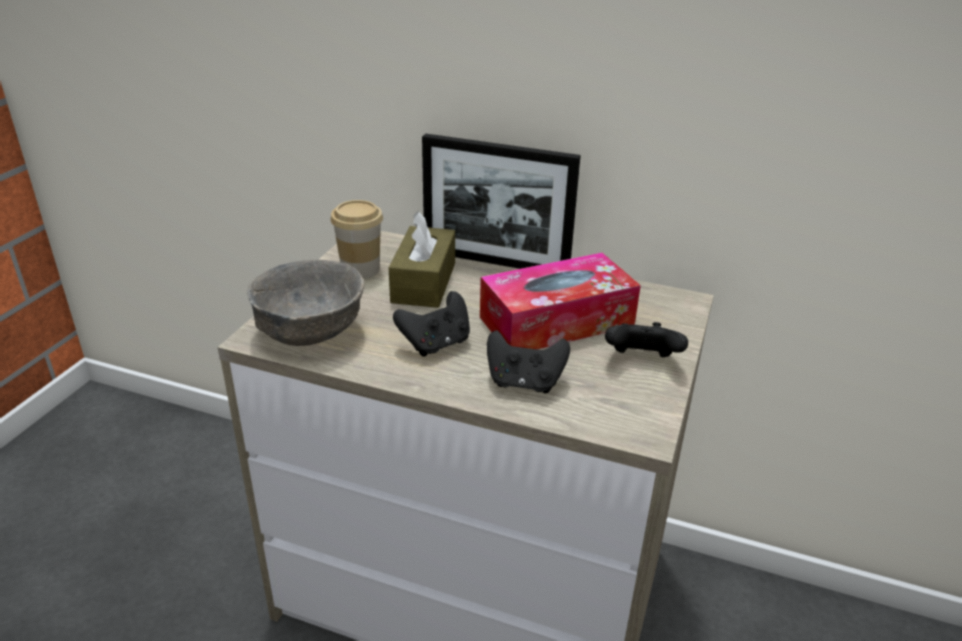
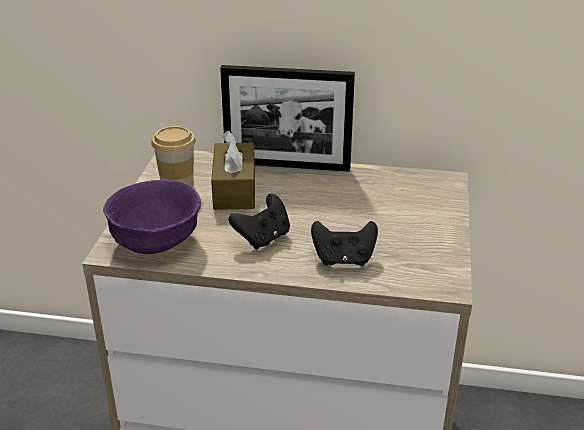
camera: 10 degrees left, 0 degrees up
(310, 333) = (156, 242): grey bowl -> purple bowl
(556, 321) = (352, 208): tissue box -> none
(641, 360) = (427, 231): black game controller -> none

